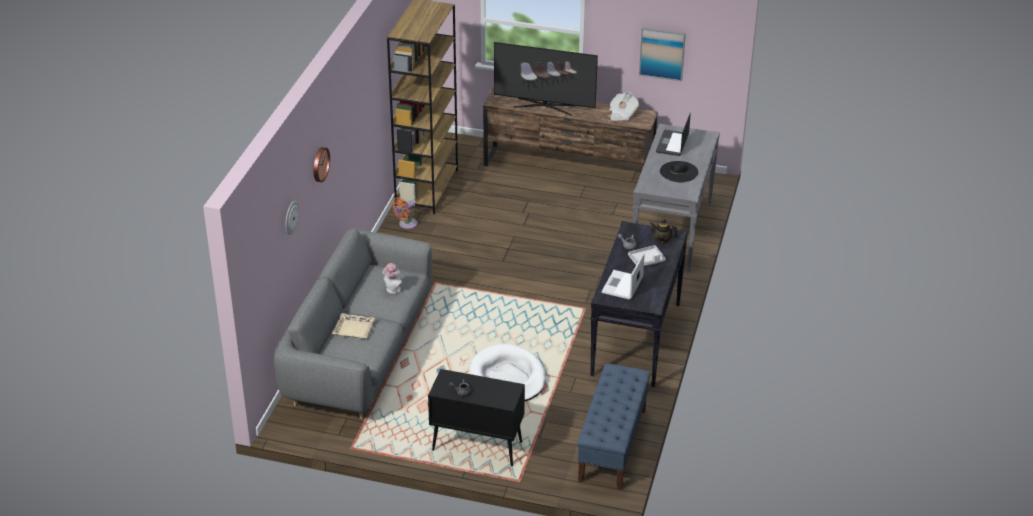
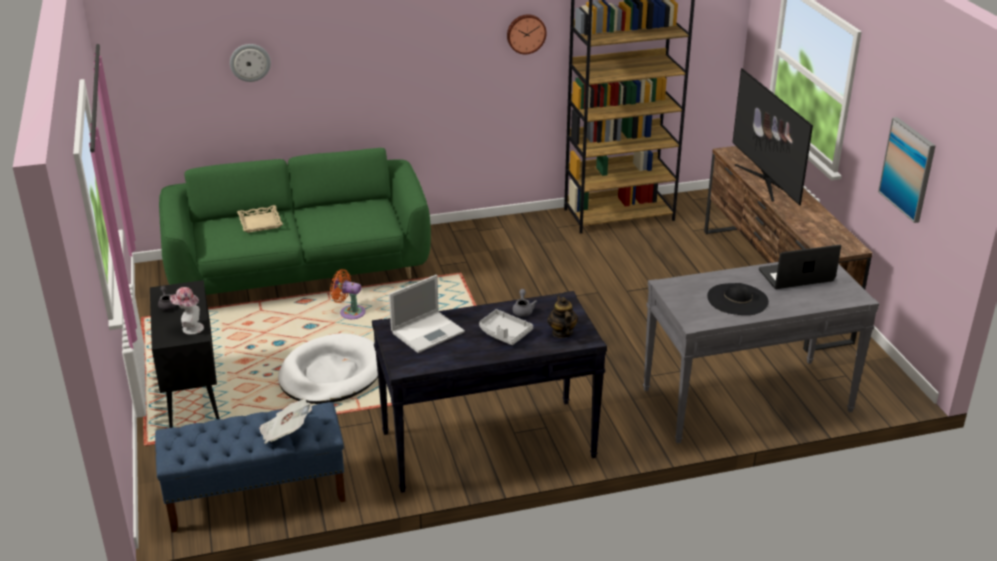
camera: 60 degrees right, 5 degrees down
(319, 164) = (344, 41): wall clock -> wall clock (526, 33)
(359, 353) = (300, 271): grey sofa -> green sofa
(392, 290) = (346, 221): hat -> hat (190, 328)
(406, 224) = (542, 225): orange fan -> orange fan (350, 312)
(622, 114) = (826, 231): newspaper -> newspaper (285, 432)
(622, 286) = (428, 331): laptop -> laptop turned 150 degrees clockwise

